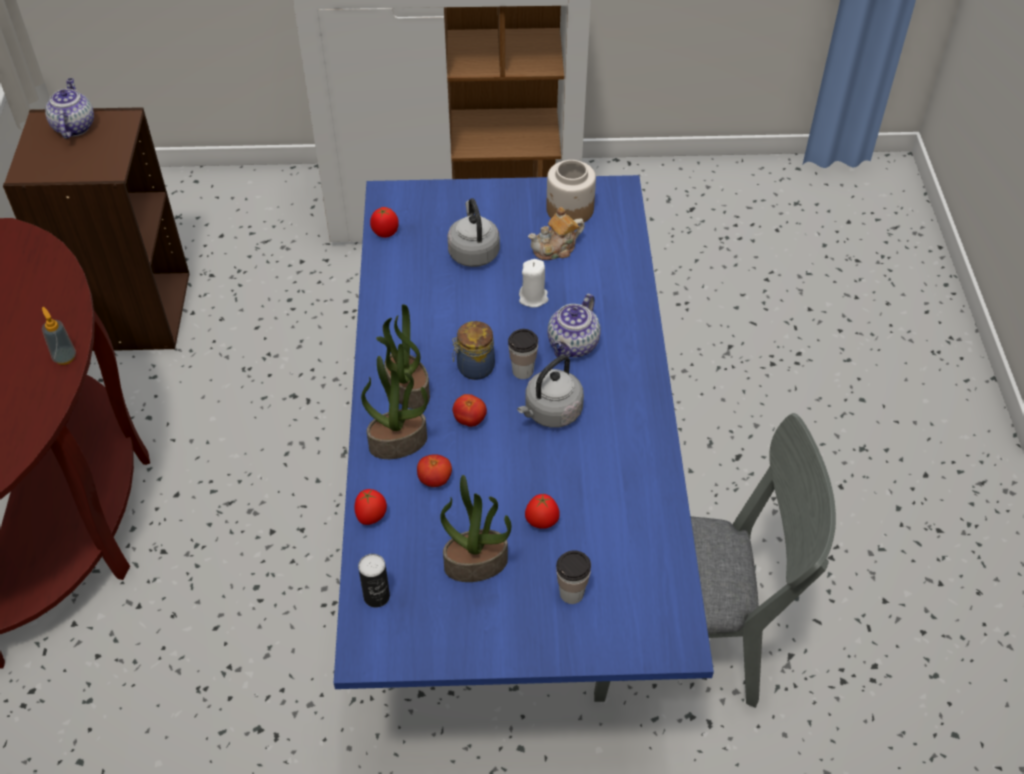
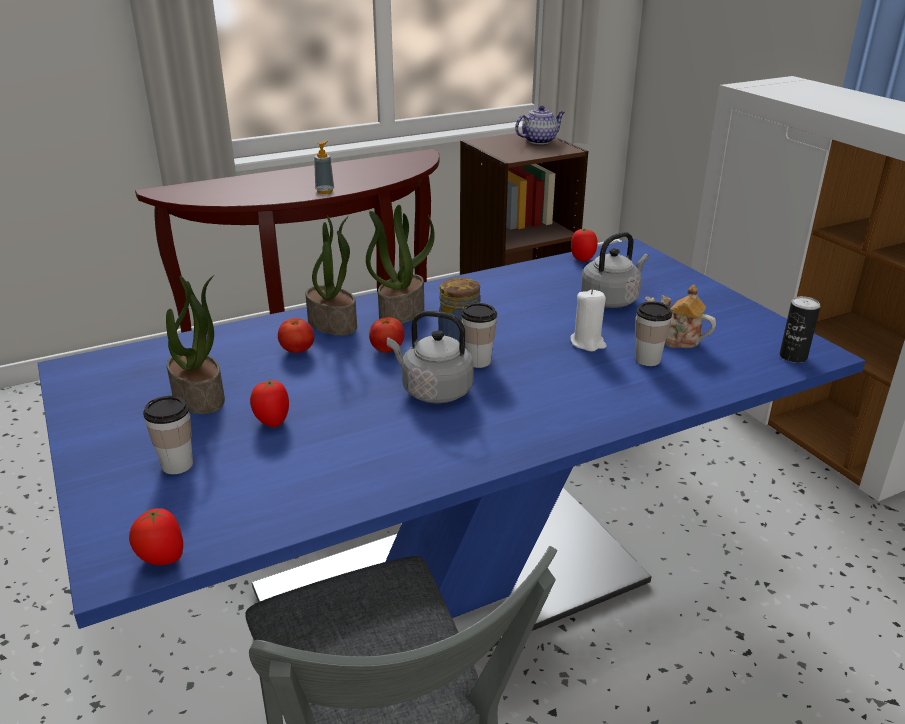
camera: 65 degrees right, 20 degrees down
(372, 517) = (235, 333): tomato -> tomato (161, 559)
(376, 596) = (141, 357): can -> can (793, 357)
(569, 210) = (742, 332): jar -> none
(573, 346) = (543, 381): teapot -> none
(577, 278) = (647, 360): none -> cup

